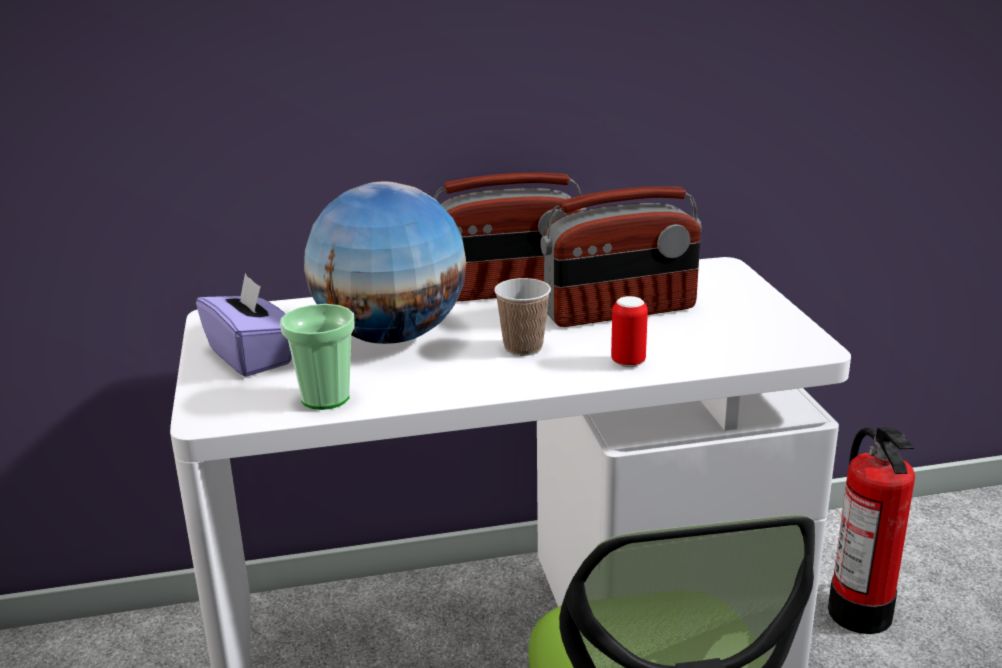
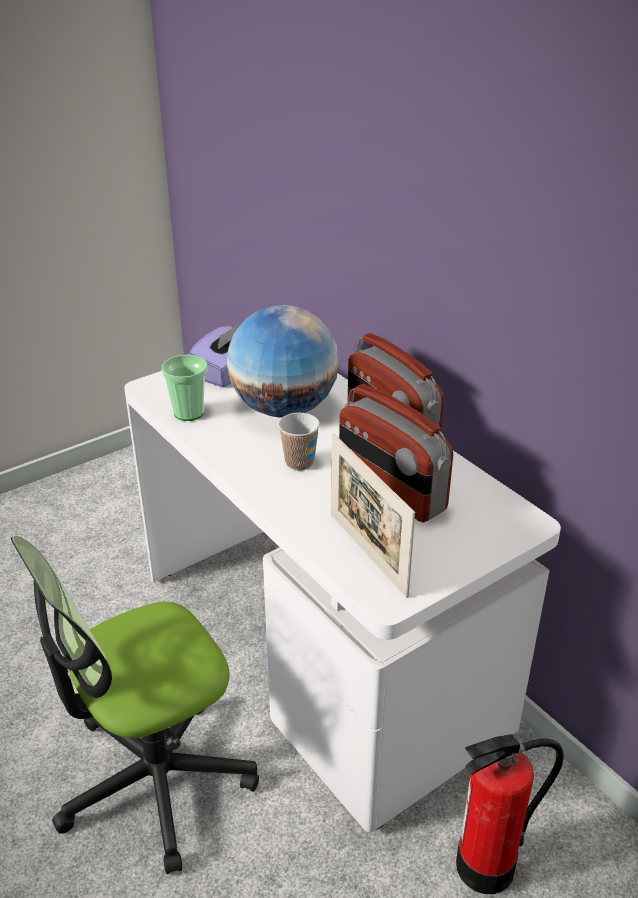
camera: 65 degrees right, 10 degrees up
(628, 362) = (305, 512): can -> none
(728, 344) = (367, 553): none -> picture frame

